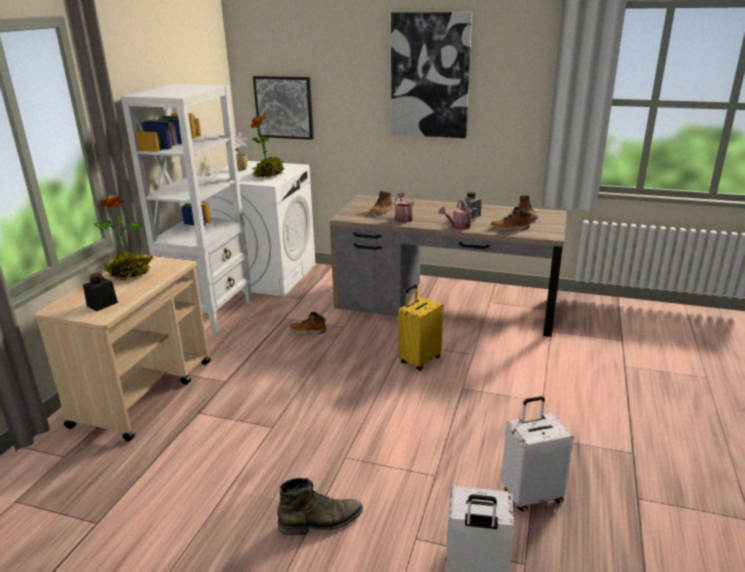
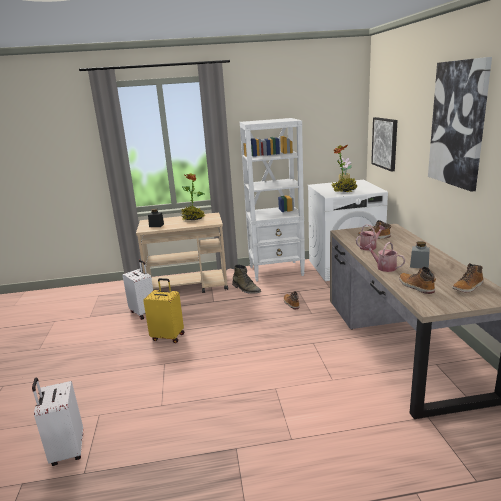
camera: 65 degrees right, 5 degrees down
(321, 521) = (105, 375): green boot -> green boot (246, 289)
(419, 360) = (296, 357): yellow suitcase -> yellow suitcase (168, 336)
(531, 494) = (158, 460): white suitcase -> white suitcase (143, 312)

